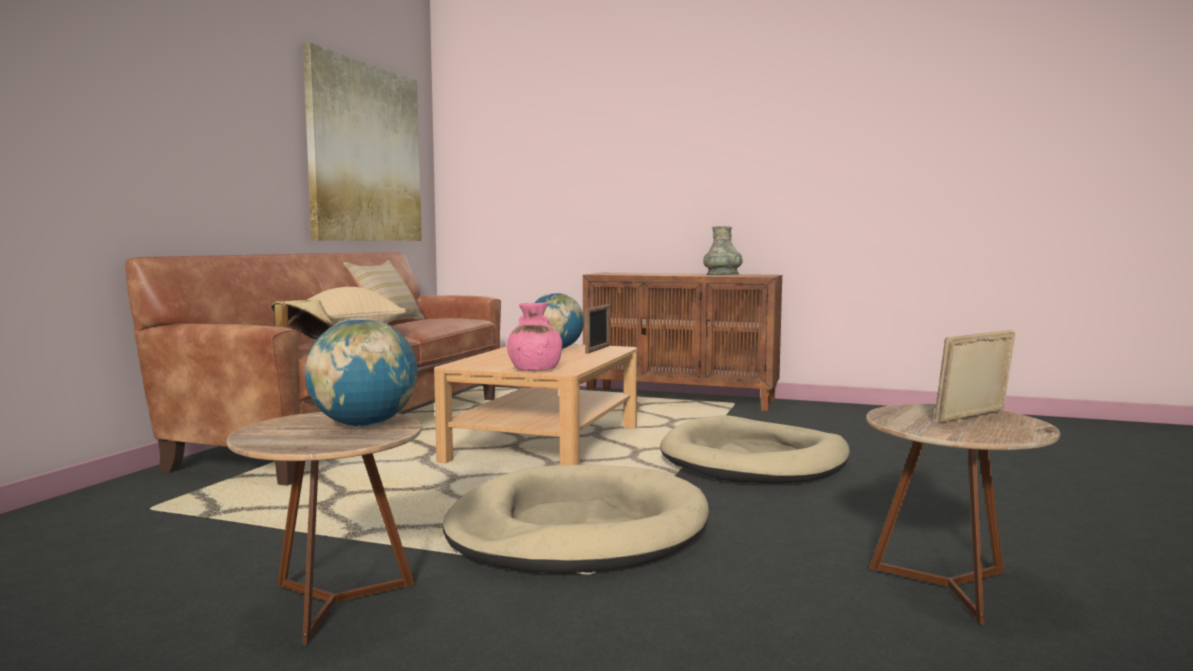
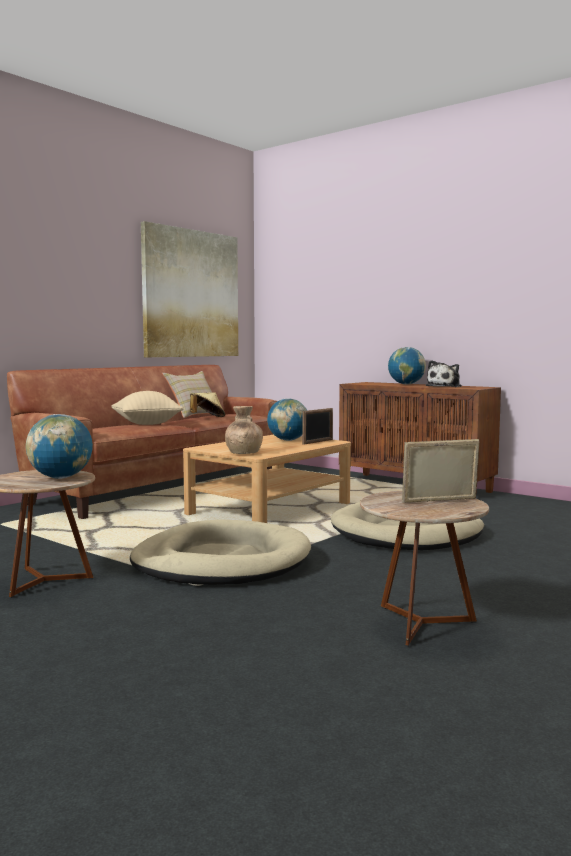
camera: 20 degrees right, 0 degrees up
(306, 344) = (105, 429): beige hat -> beige hat (207, 418)
(534, 369) = (243, 453): pink vase -> brown vase
(665, 274) = (406, 384): none -> globe
(722, 275) = (445, 386): grey vase -> plush toy

